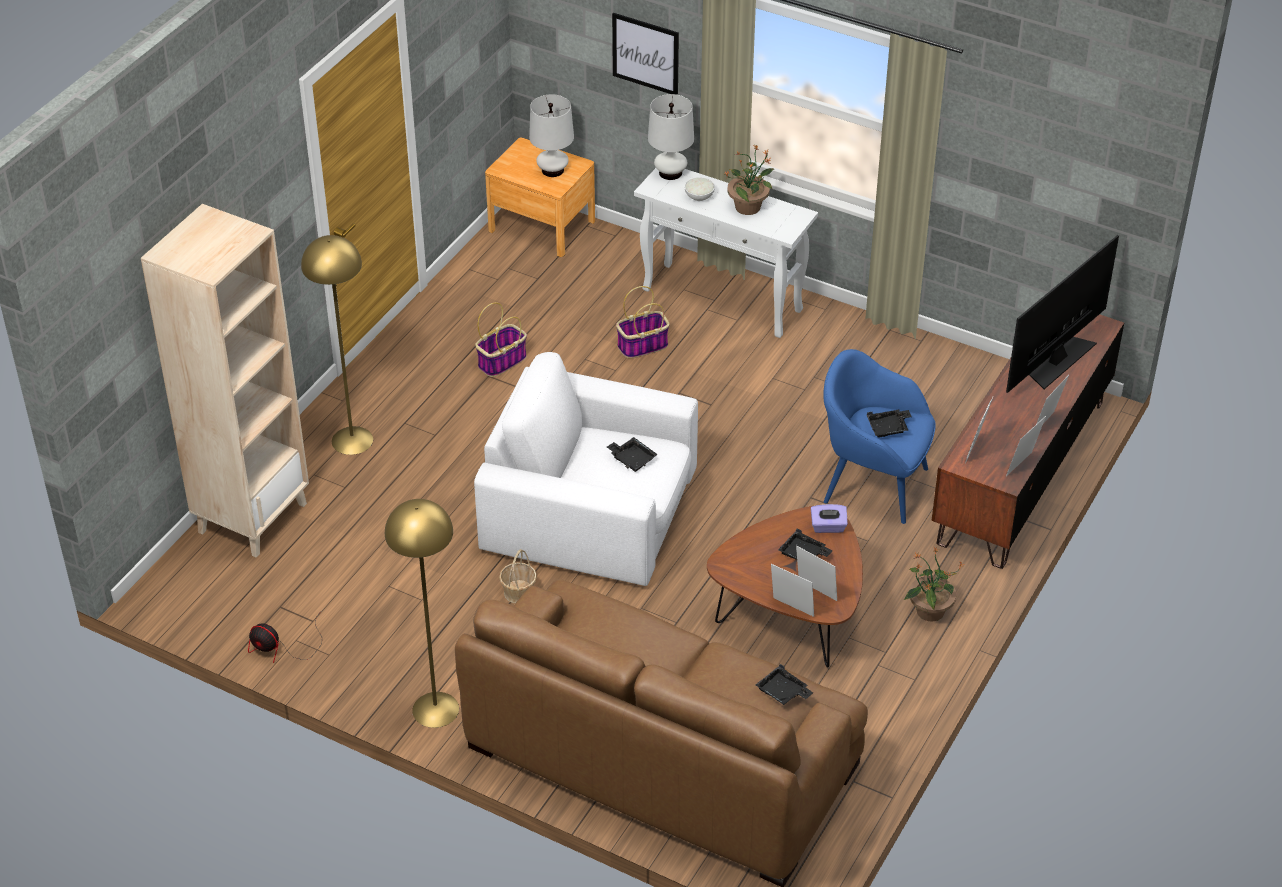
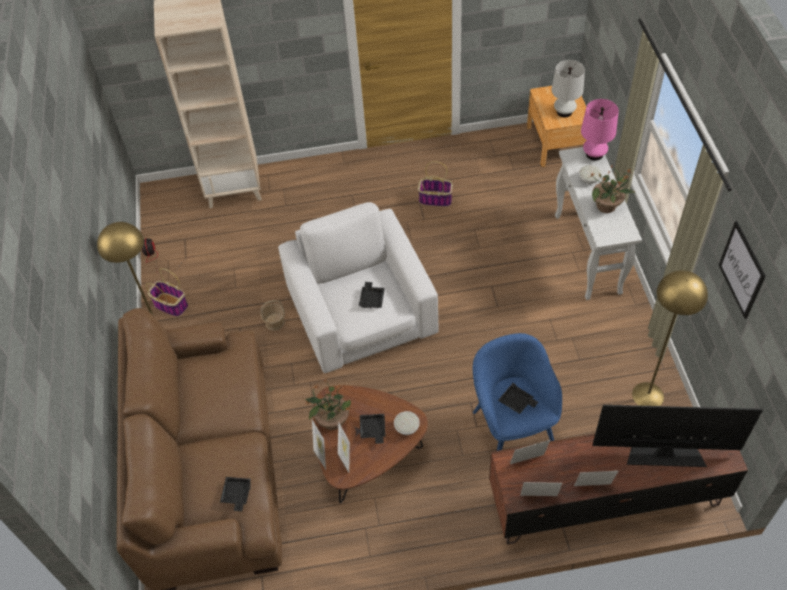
camera: 55 degrees right, 10 degrees up
(352, 440) = (320, 185): yellow floor lamp -> yellow floor lamp (647, 395)
(642, 346) = (510, 245): basket -> basket (170, 305)
(645, 53) = (623, 67): picture -> picture (741, 270)
(670, 173) = (594, 154): white table lamp -> pink table lamp
(828, 527) = (407, 427): purple tissue box -> white bowl
(929, 611) = (433, 527): potted plant -> potted plant (332, 420)

